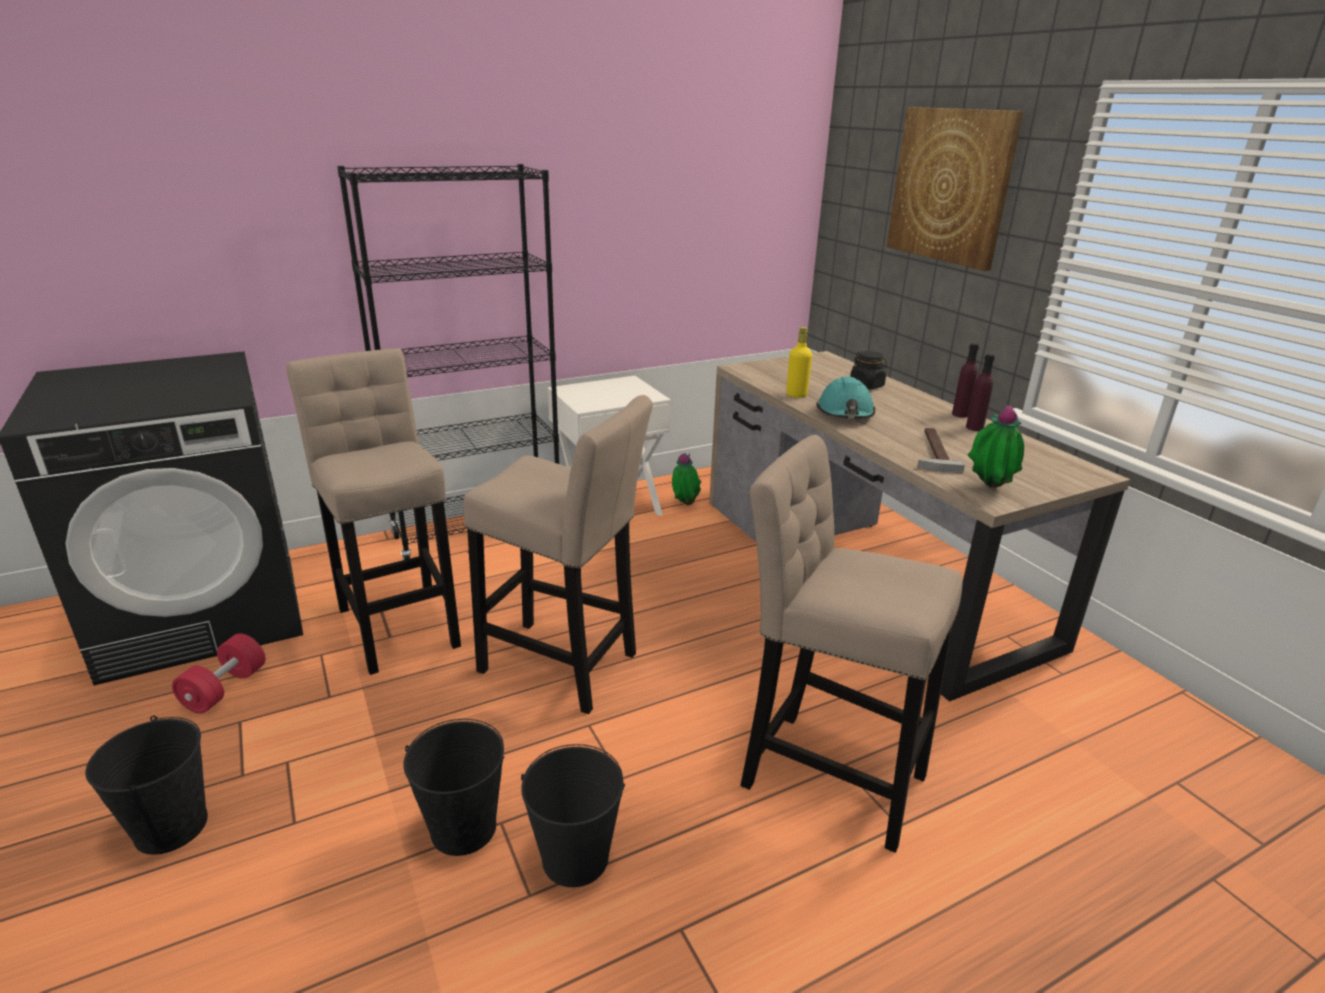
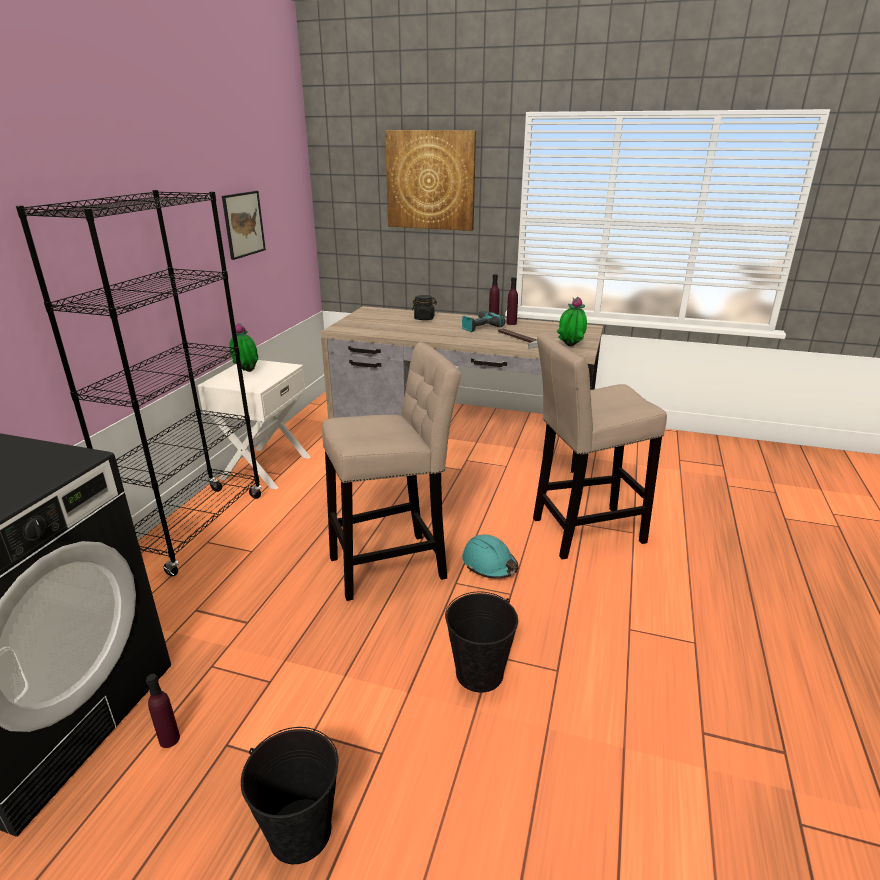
camera: 45 degrees left, 0 degrees up
(225, 689) = (169, 739): red dumbbell -> purple bottle
(398, 622) = (237, 610): beige stool -> none
(575, 858) = (549, 640): black bucket -> none
(672, 217) = (243, 224): none -> picture
(684, 504) = (314, 445): potted plant -> potted plant (246, 372)
(796, 395) = (402, 333): yellow bottle -> none
(845, 413) = (445, 335): turquoise hard hat -> turquoise hard hat (489, 565)
(916, 417) = (479, 326): none -> power drill

